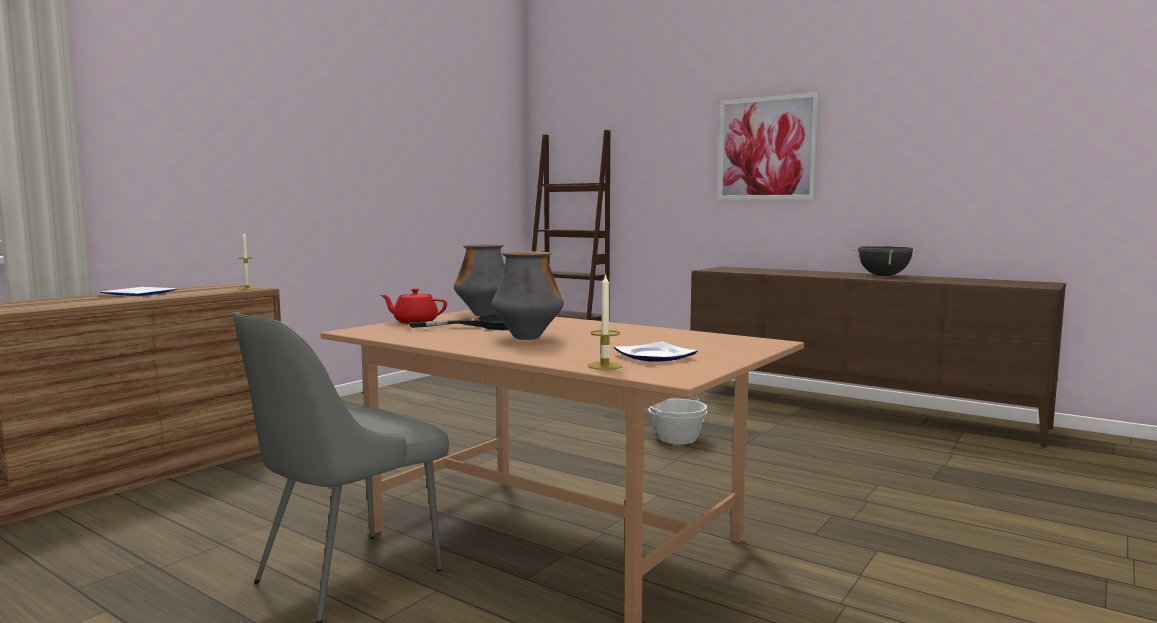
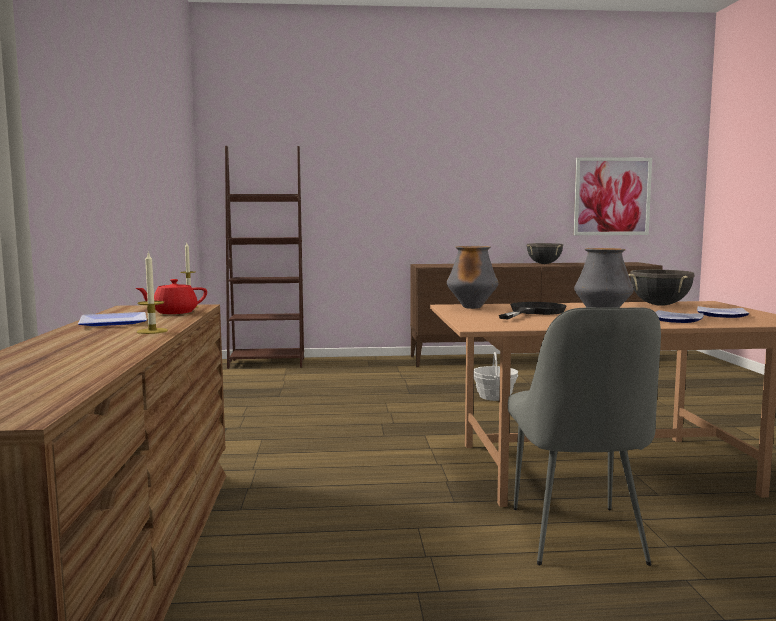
camera: 40 degrees left, 0 degrees up
(415, 322) = (468, 317): red teapot -> red teapot (174, 312)
(557, 352) = (674, 320): none -> plate
(605, 366) = (739, 322): candle -> candle (152, 331)
(682, 337) = (660, 305): none -> black cooking pot
(766, 148) = (443, 170): picture -> picture (612, 196)

